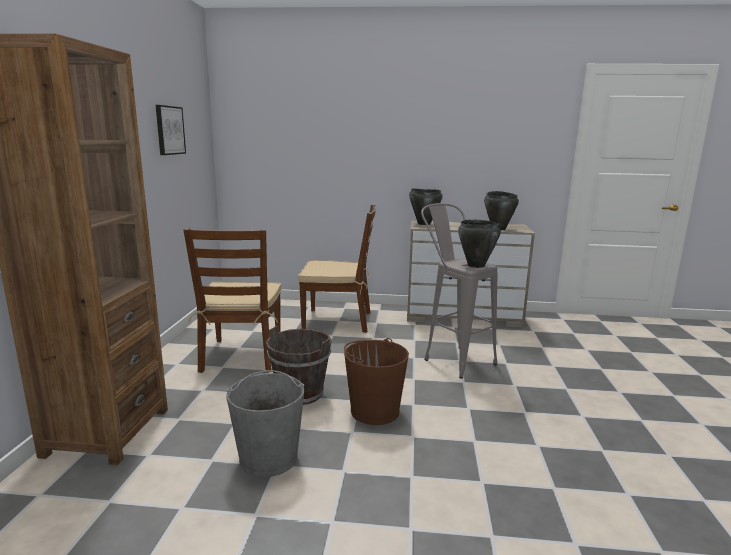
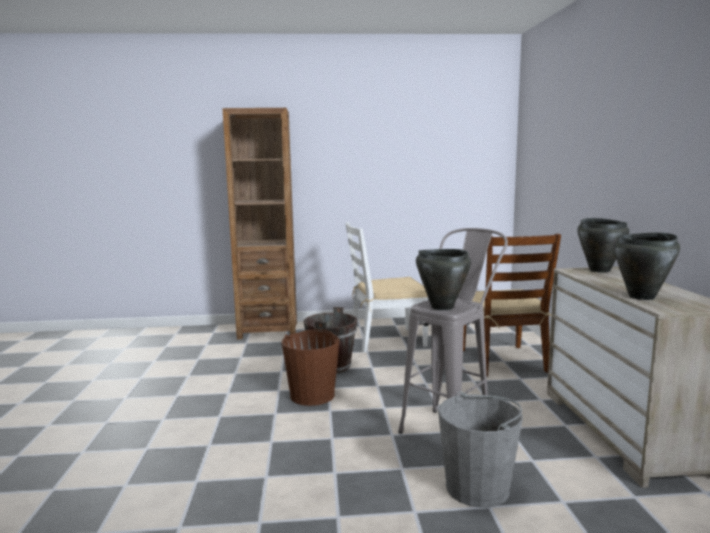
camera: 80 degrees right, 5 degrees down
(169, 130) = (427, 151): picture -> none
(242, 356) = (386, 340): brown chair -> white chair
(269, 457) = (243, 370): grey bucket -> grey bucket (478, 487)

